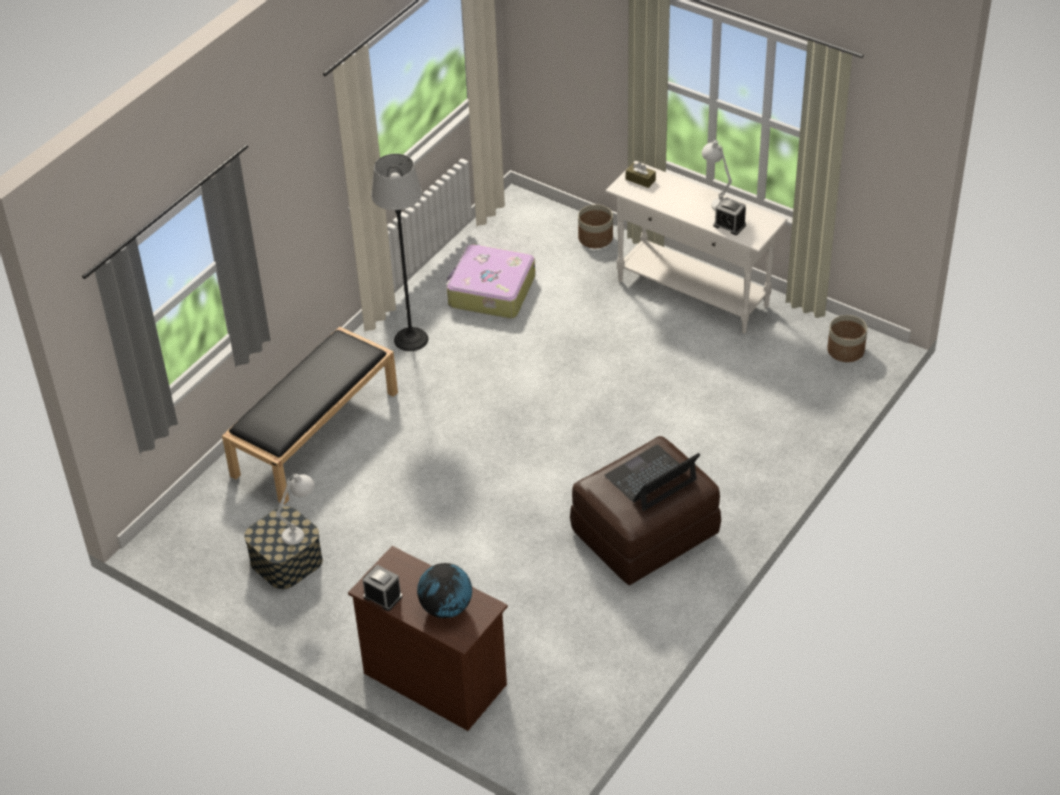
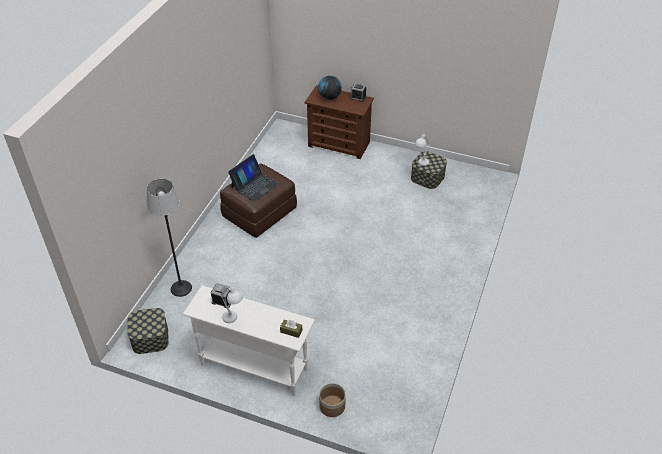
camera: 165 degrees right, 0 degrees up
(315, 432) = (449, 238): black bench -> none
(411, 339) = (425, 302): floor lamp -> floor lamp (181, 288)
(490, 291) = (390, 346): suitcase -> none
(846, 350) = (150, 338): planter -> storage box

